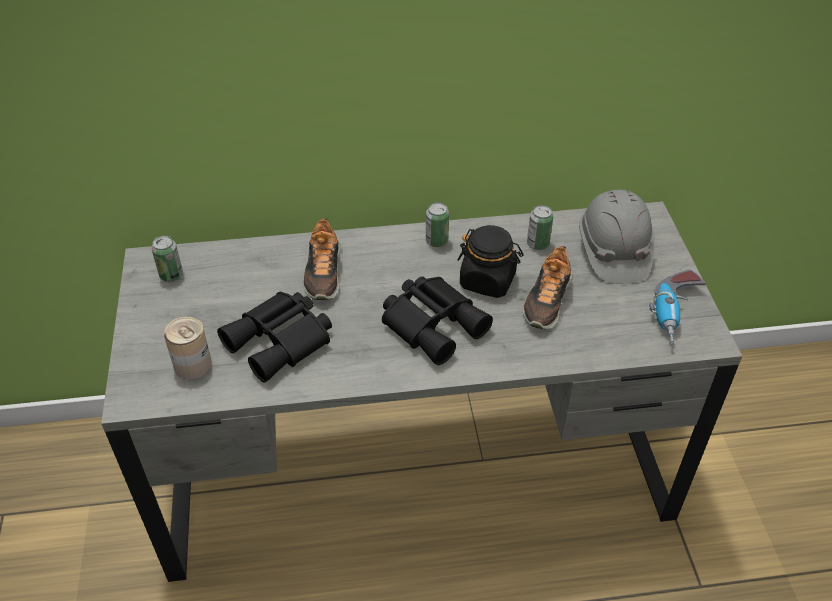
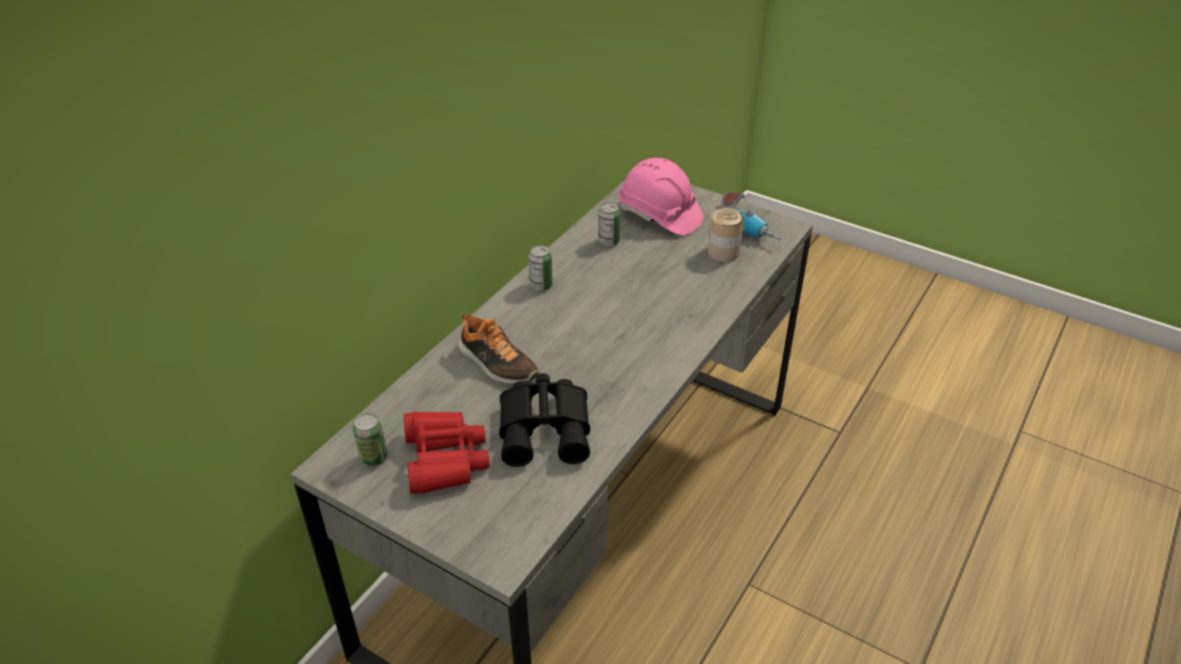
camera: 50 degrees left, 5 degrees down
(192, 364) = (508, 498): can -> can (723, 252)
(201, 309) = (445, 459): none -> red binoculars
(434, 323) = (627, 335): black binoculars -> none
(488, 280) = (616, 285): black jar -> none
(547, 300) = (670, 270): shoe -> none
(613, 251) = (659, 215): grey hard hat -> pink hard hat

